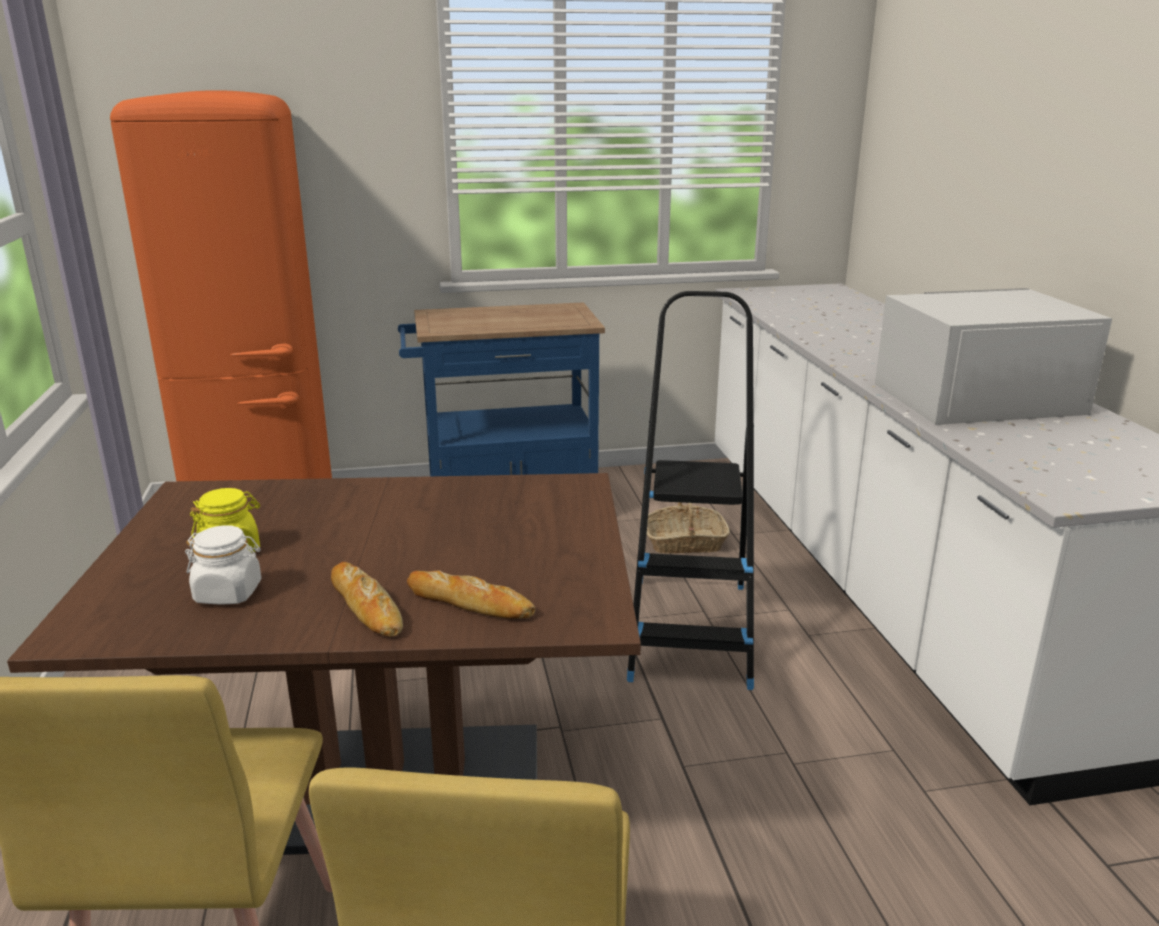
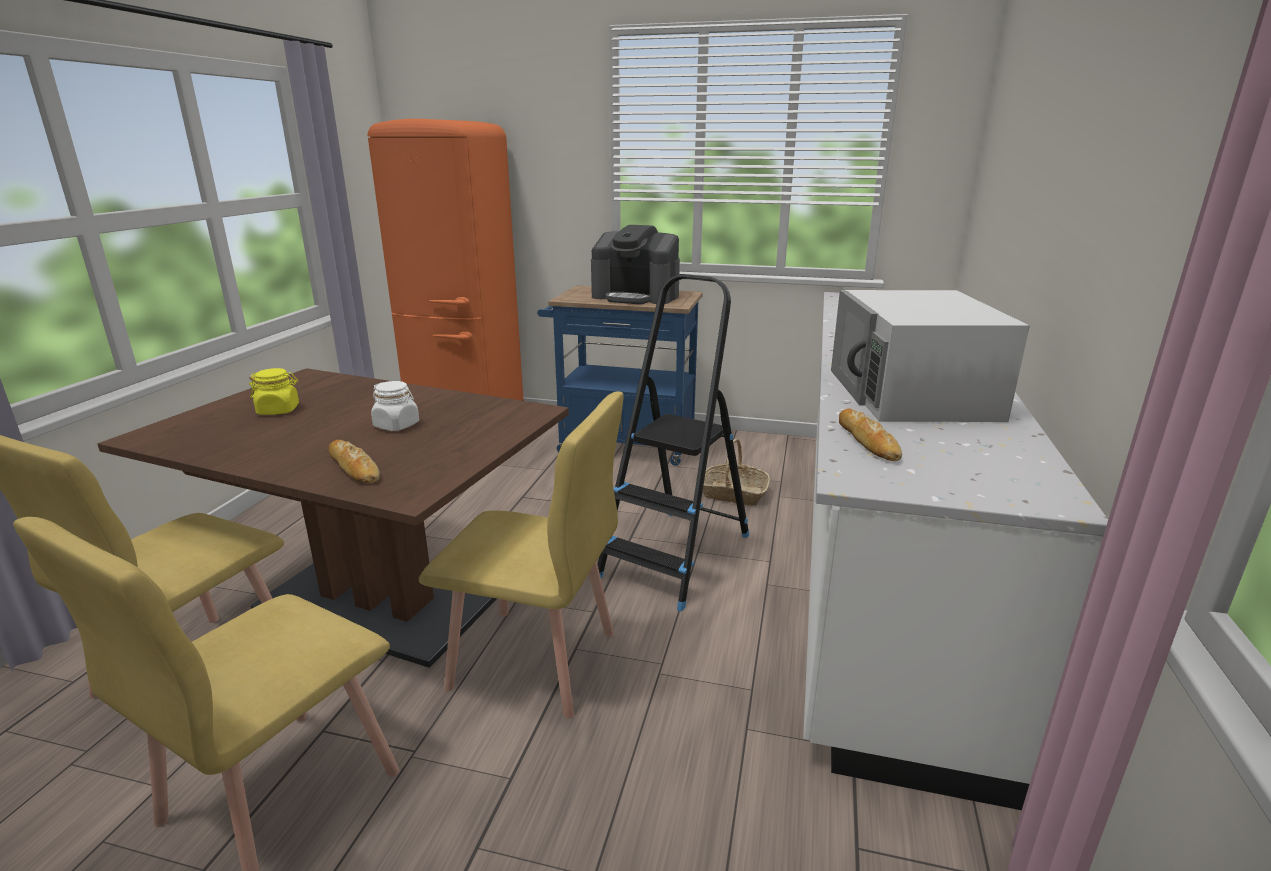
camera: 25 degrees right, 0 degrees up
(229, 593) = (241, 433): white jar -> white jar (397, 425)
(366, 606) = (296, 455): bread -> bread (867, 440)
(518, 317) = (636, 296): none -> coffee machine
(652, 795) = (534, 661): none -> yellow chair
(975, 398) = (912, 394): white microwave -> white microwave turned 105 degrees counterclockwise

